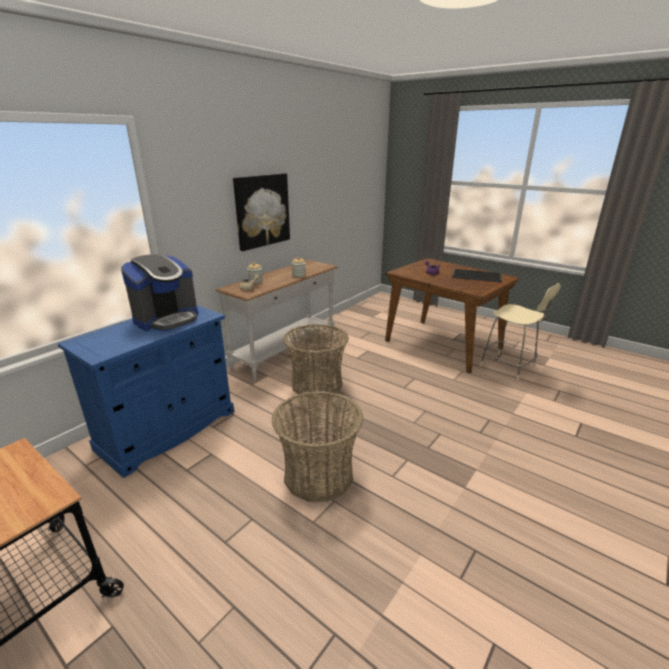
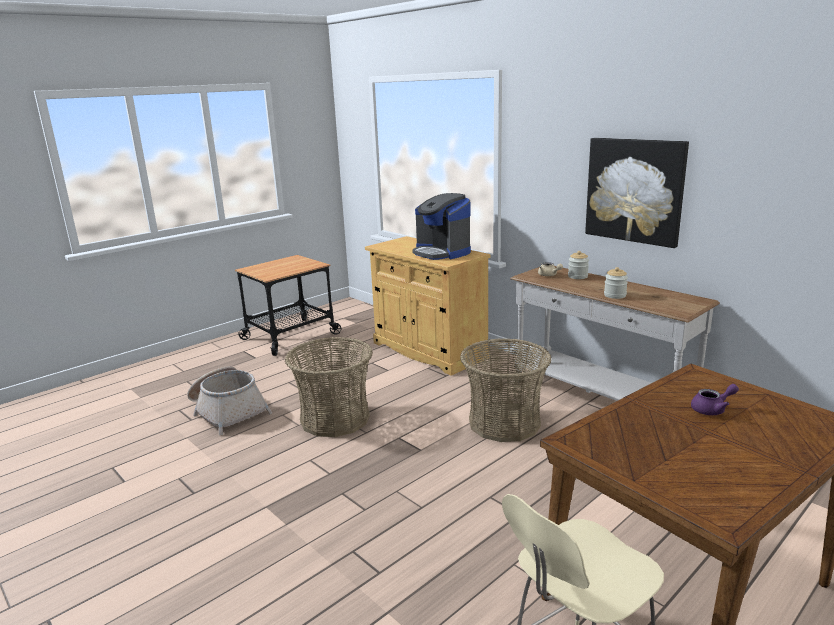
camera: 100 degrees right, 5 degrees down
(168, 430) = (429, 350): blue cabinet -> beige cabinet
(308, 589) = (228, 411): none -> basket
(476, 276) = (710, 466): tray -> none

